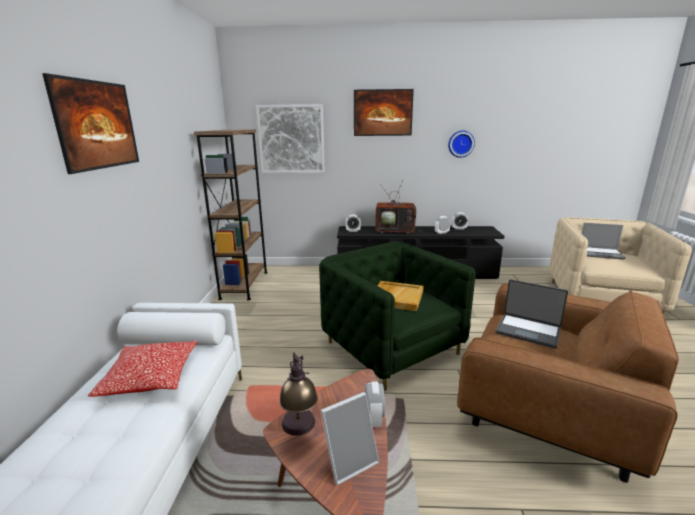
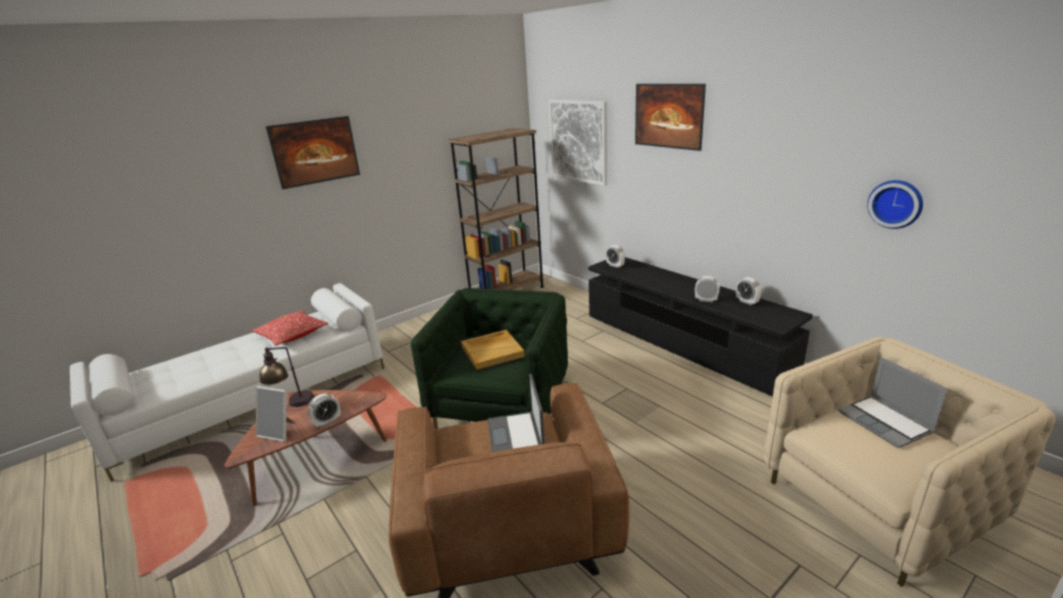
camera: 50 degrees right, 5 degrees up
(396, 231) = (659, 280): television -> none
(460, 144) = (769, 171): wall clock -> wall clock (896, 203)

